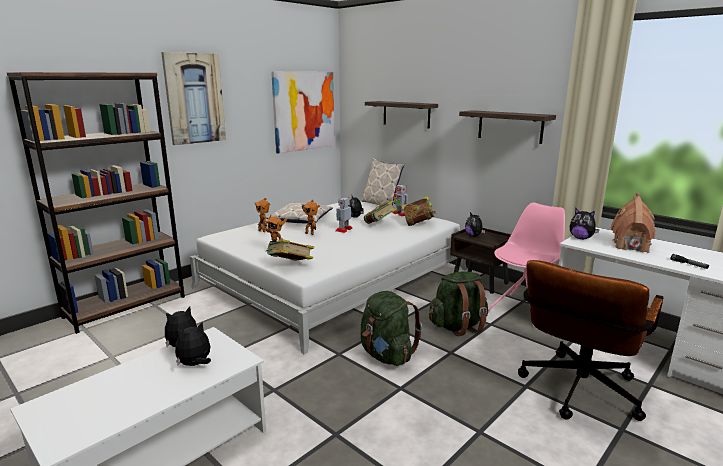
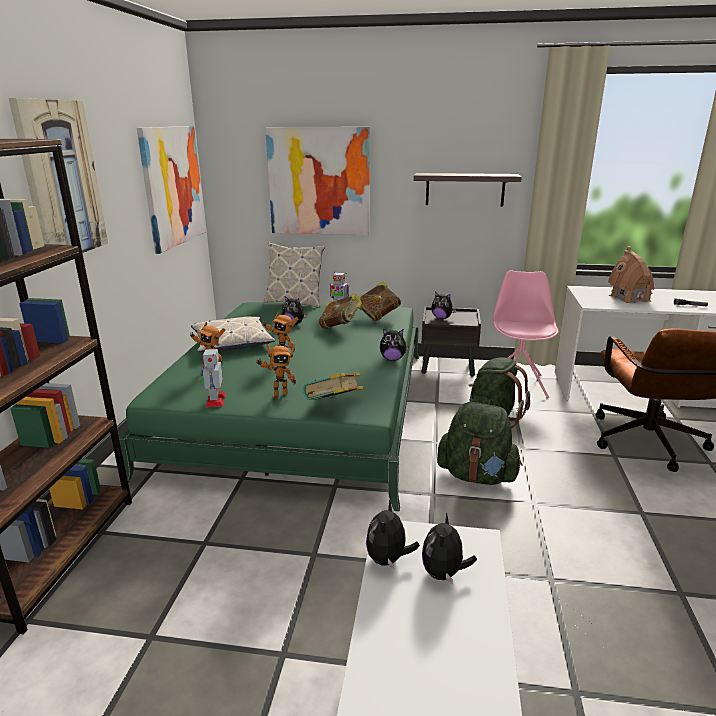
camera: 35 degrees left, 5 degrees up
(334, 278) = (300, 408): white bed -> green bed
(344, 229) = (312, 343): toy robot -> toy robot (215, 400)
(406, 114) = (319, 182): shelf -> picture
(581, 238) = (587, 299): plush toy -> plush toy (392, 359)

